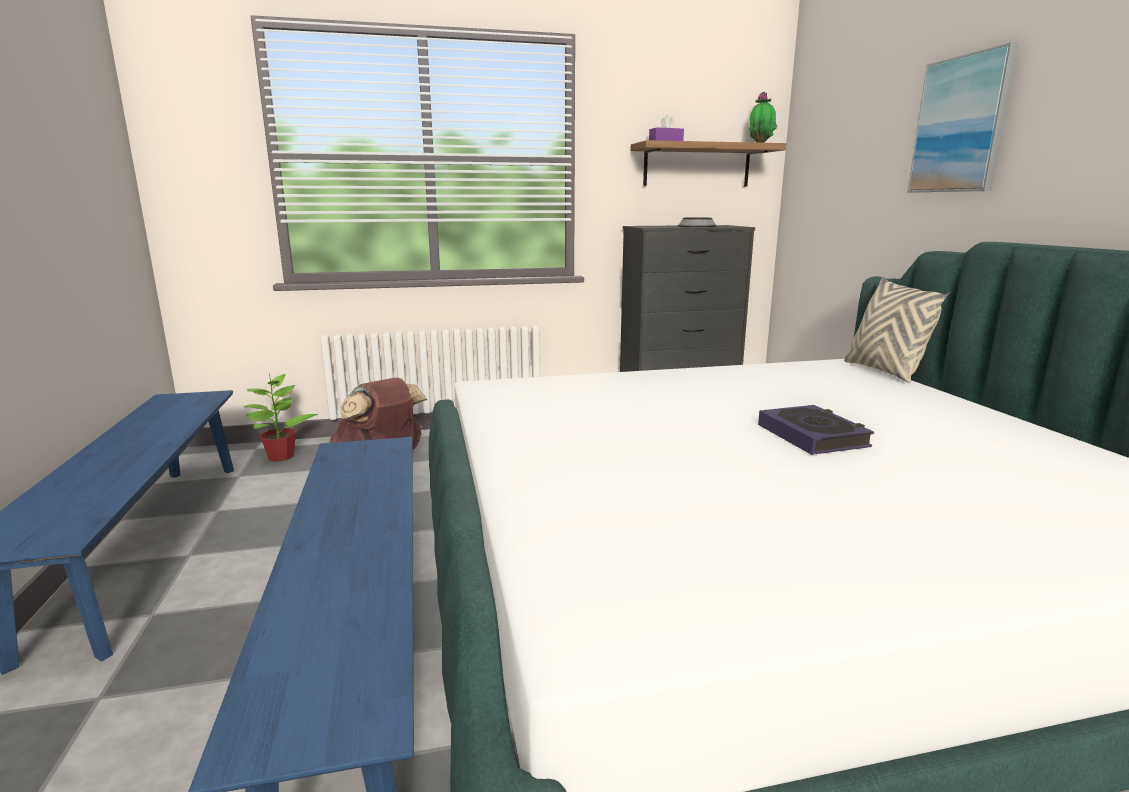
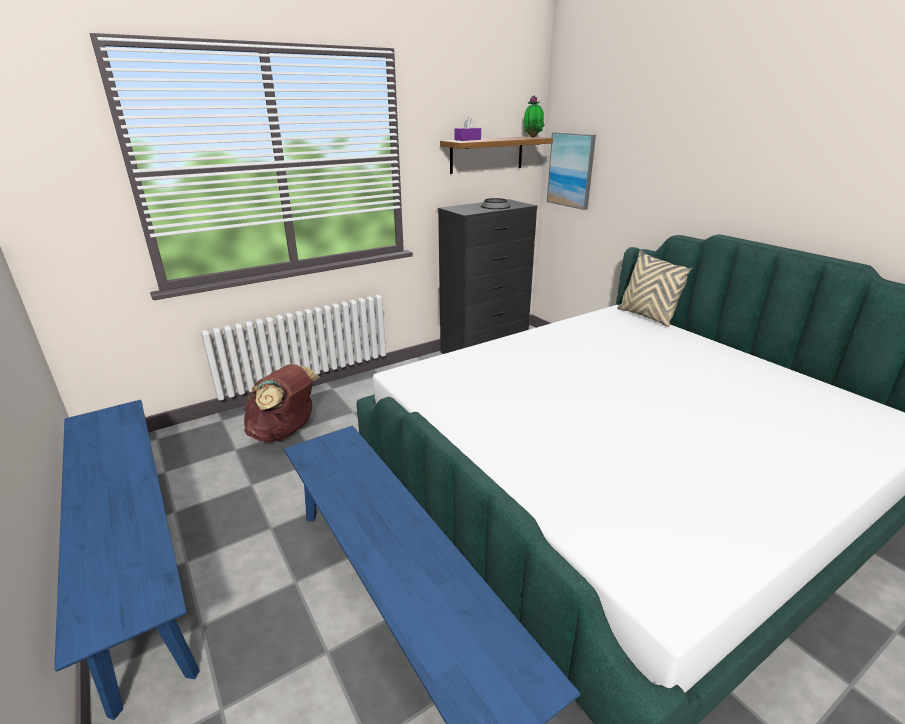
camera: 20 degrees left, 10 degrees up
(281, 456) = (189, 443): potted plant -> none
(812, 436) = (652, 391): book -> none
(961, 125) = (694, 149): picture -> picture (571, 170)

